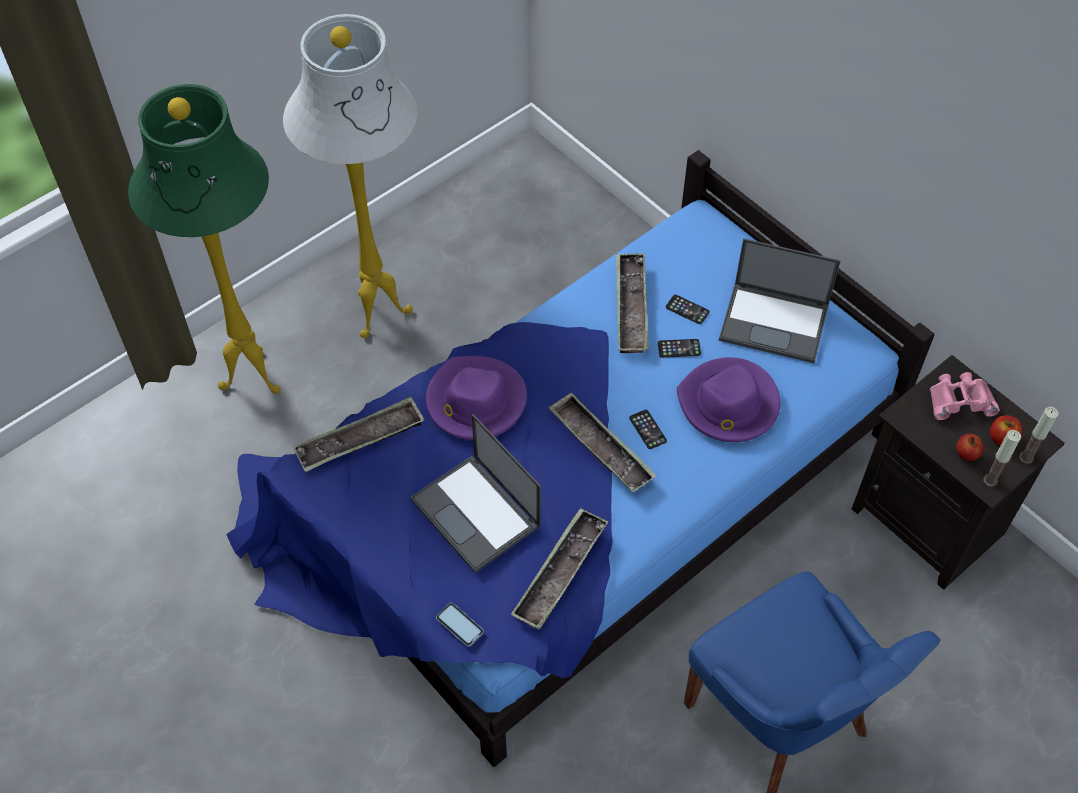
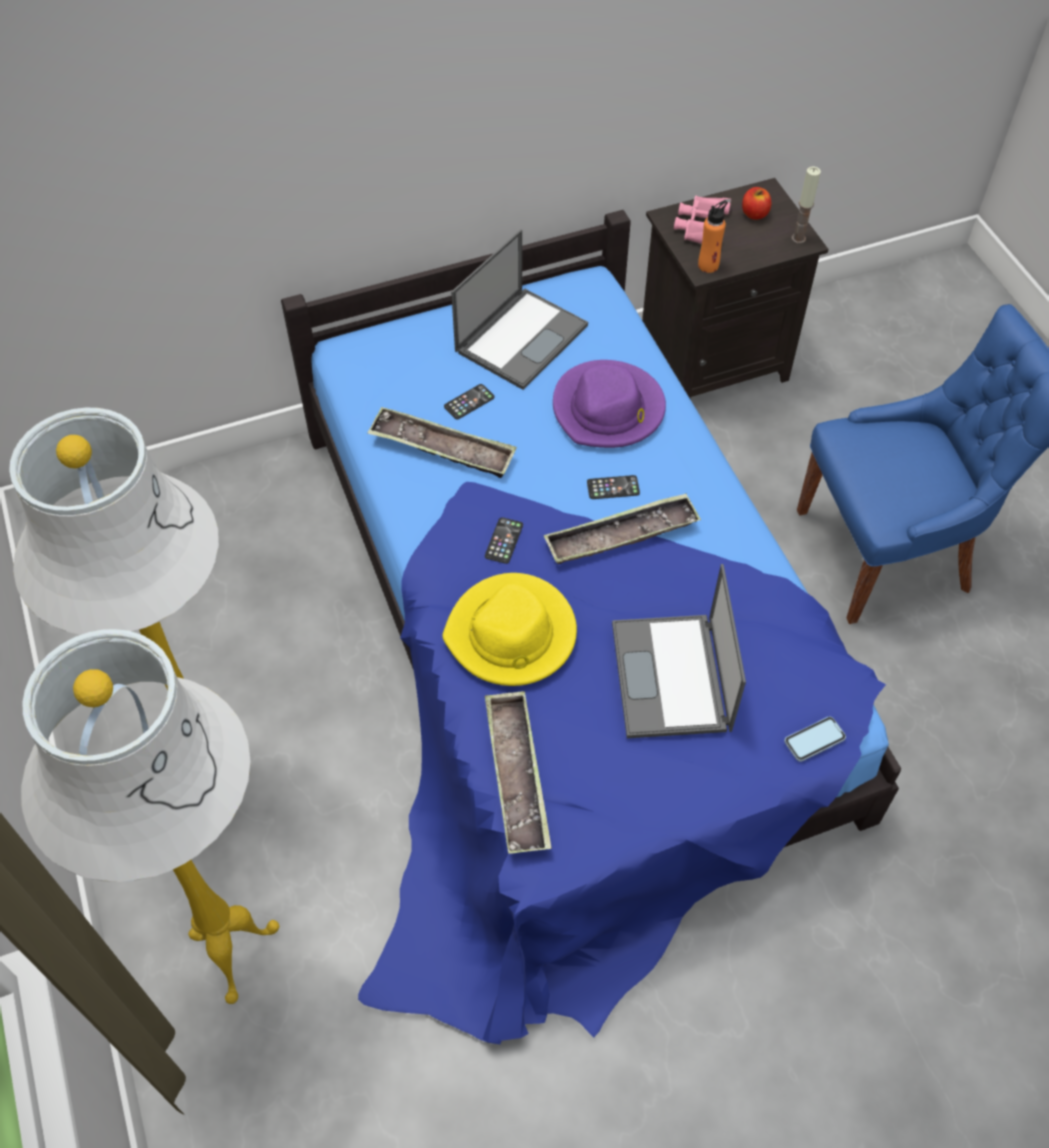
camera: 70 degrees left, 0 degrees up
(255, 378) = (236, 950): green floor lamp -> white floor lamp
(475, 401) = (511, 635): purple hat -> yellow hat
(477, 513) = (671, 678): laptop -> laptop turned 105 degrees clockwise
(560, 572) = (774, 621): tray -> none
(679, 348) = (518, 426): phone -> phone (504, 541)
(910, 418) = (708, 265): none -> orange bottle
(966, 454) = (764, 243): apple -> none
(1026, 457) = (782, 207): candle -> none

